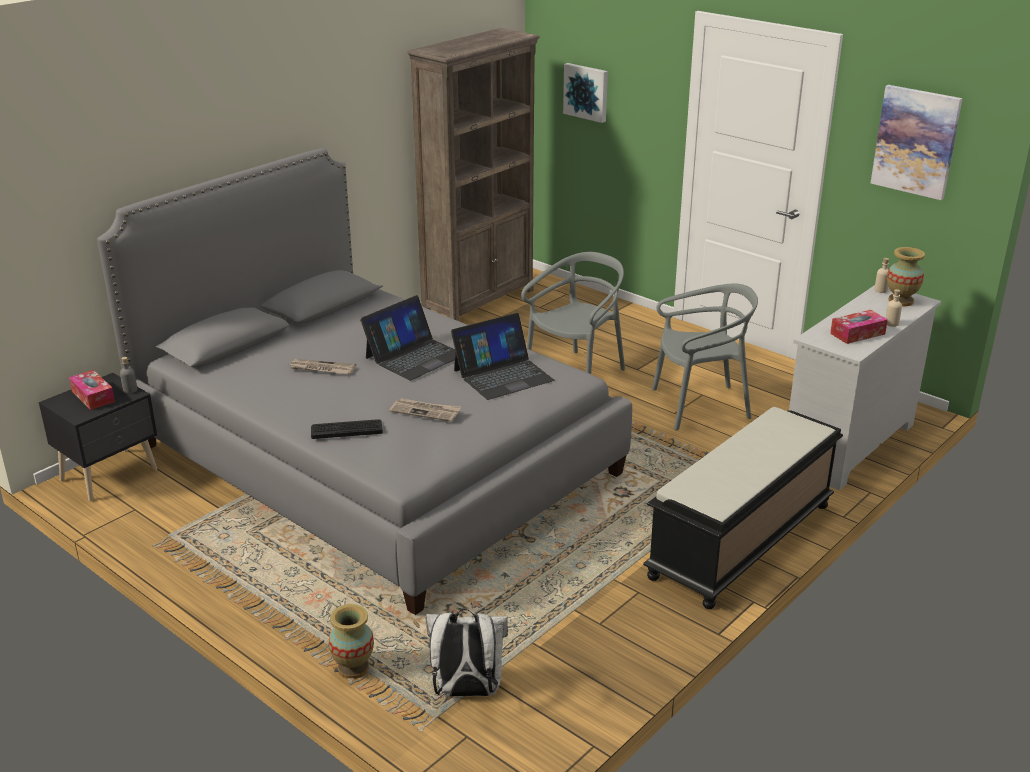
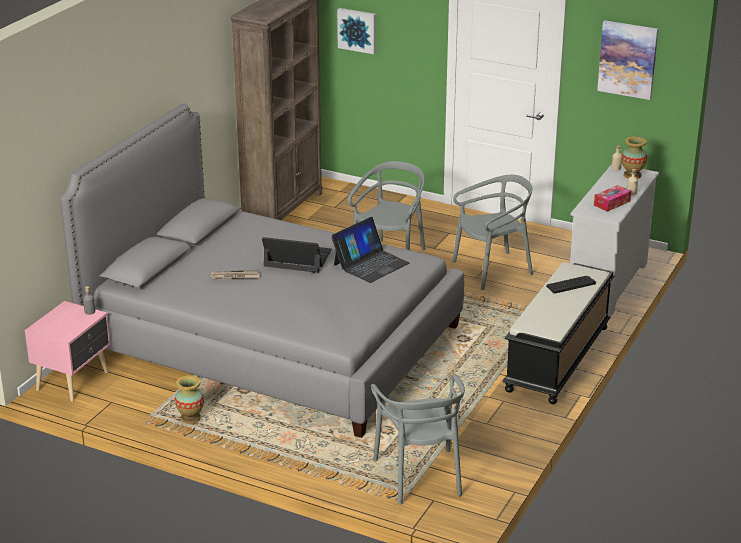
camera: 15 degrees left, 0 degrees up
(93, 396) = (64, 320): tissue box -> none
(111, 475) = (74, 381): black nightstand -> pink nightstand
(346, 429) = (284, 316): keyboard -> keyboard (570, 285)
(353, 668) = (337, 475): vase -> vase (190, 418)
(414, 356) = (297, 258): laptop -> laptop turned 105 degrees counterclockwise
(425, 411) = (332, 296): newspaper -> none
(467, 691) = (420, 476): white backpack -> grey chair

